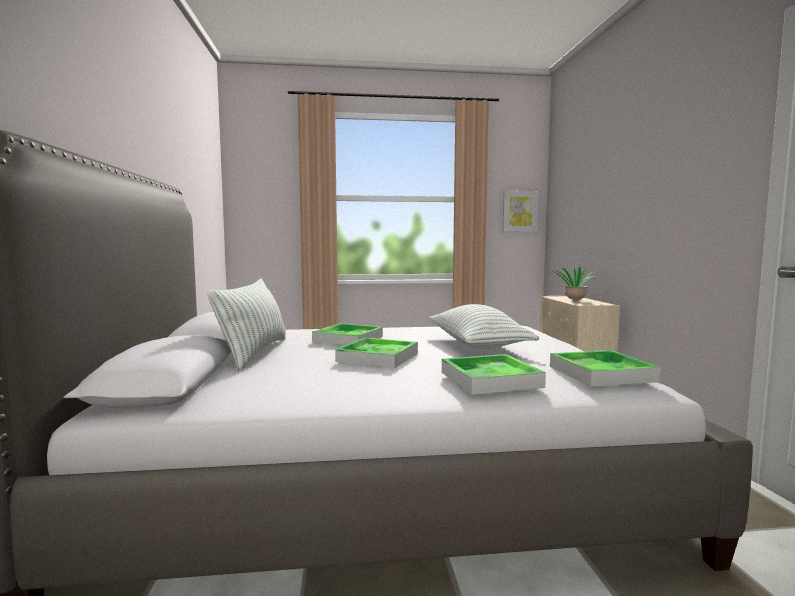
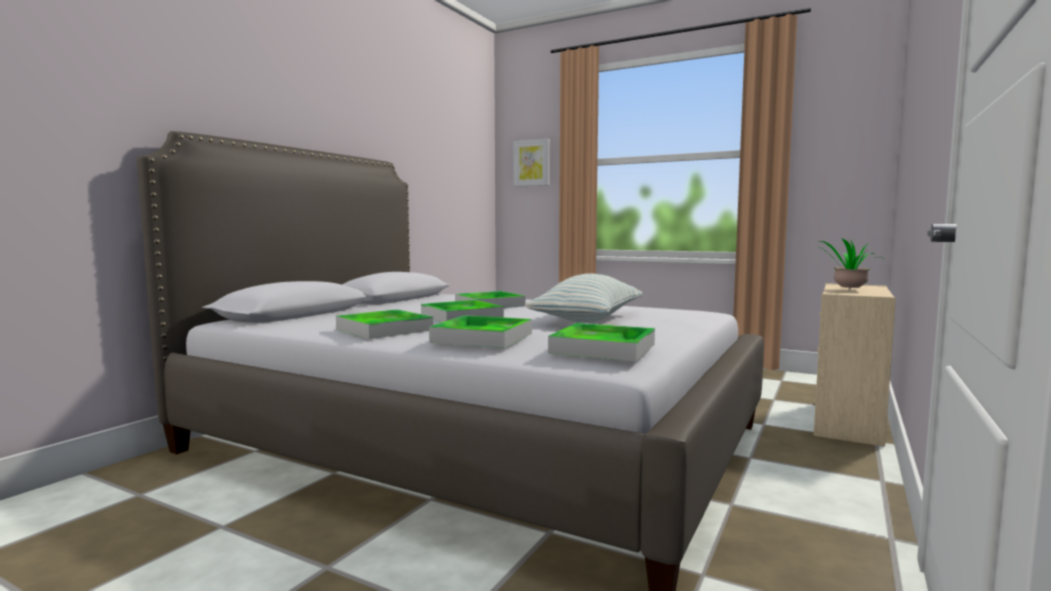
camera: 35 degrees right, 0 degrees up
(254, 353) = (391, 306): pillow -> none
(361, 386) = (384, 329): none -> tray
(519, 211) = (848, 164): picture -> picture (532, 163)

